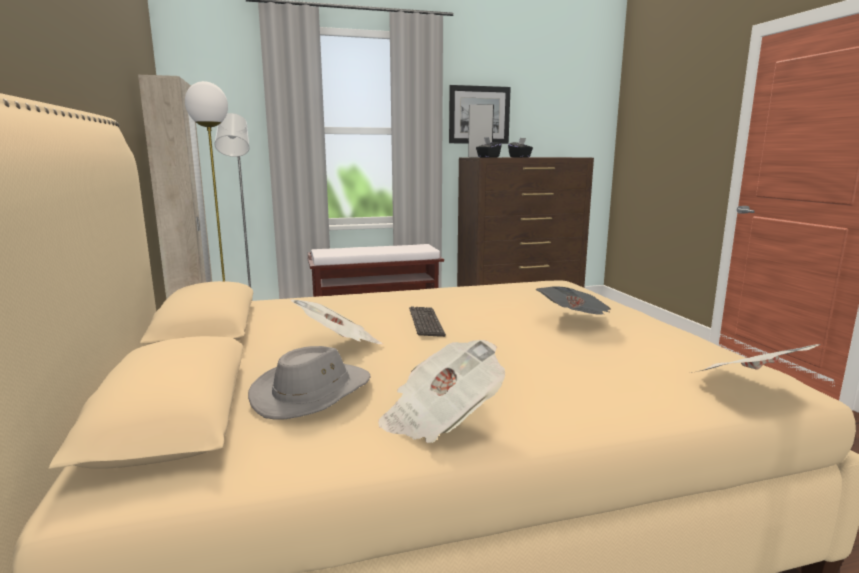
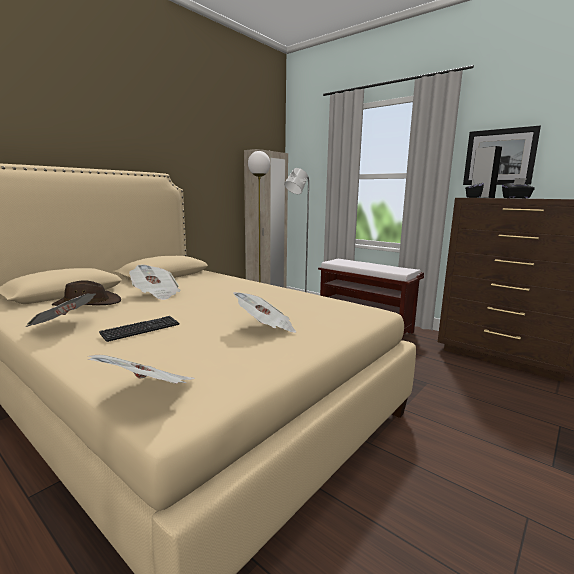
camera: 55 degrees right, 0 degrees up
(313, 393) = (87, 303): grey hat -> brown hat
(426, 323) = (209, 299): keyboard -> keyboard (141, 330)

